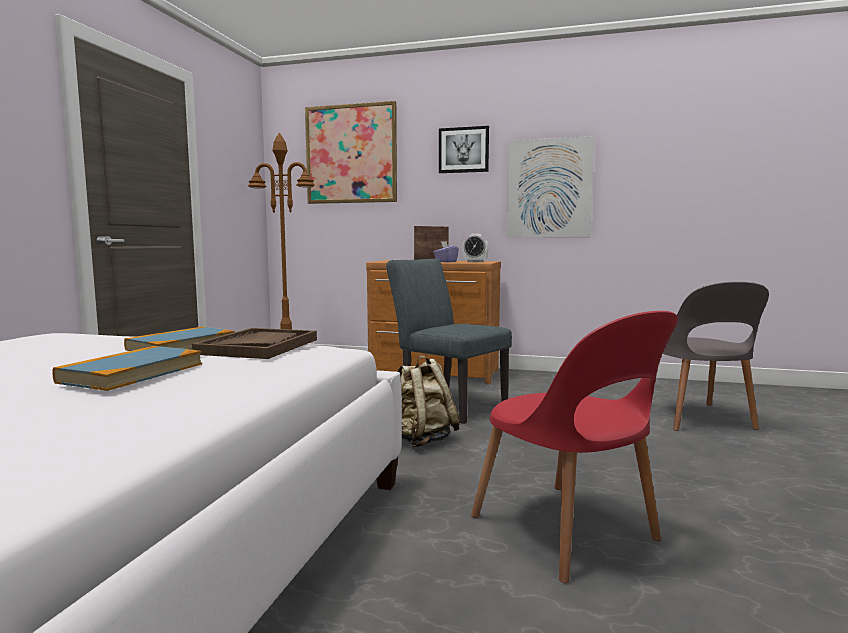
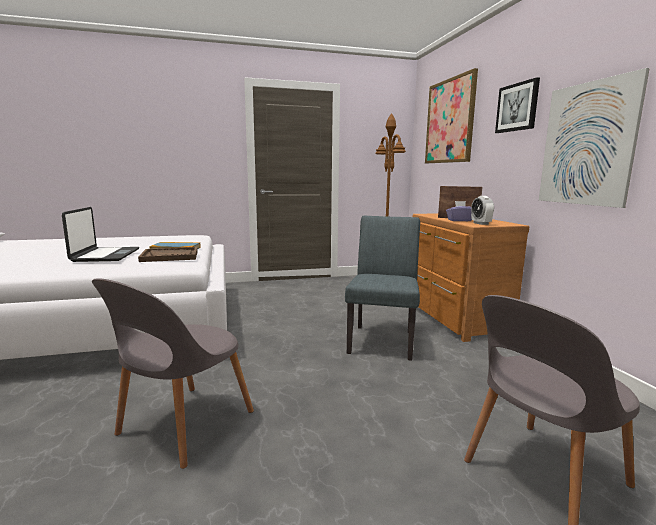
camera: 60 degrees right, 5 degrees up
(133, 373) = (105, 255): book -> laptop
(419, 440) = (299, 348): beige backpack -> none
(567, 532) = (182, 426): red chair -> grey chair

